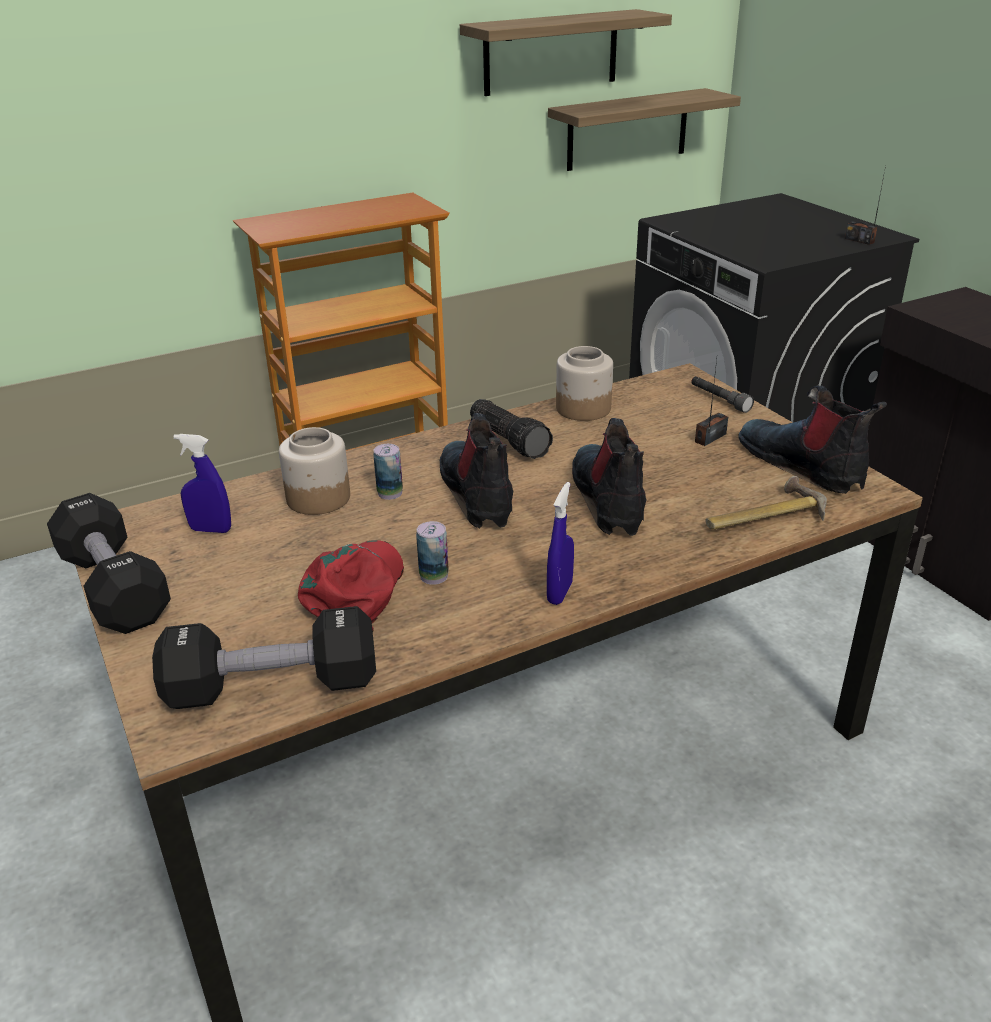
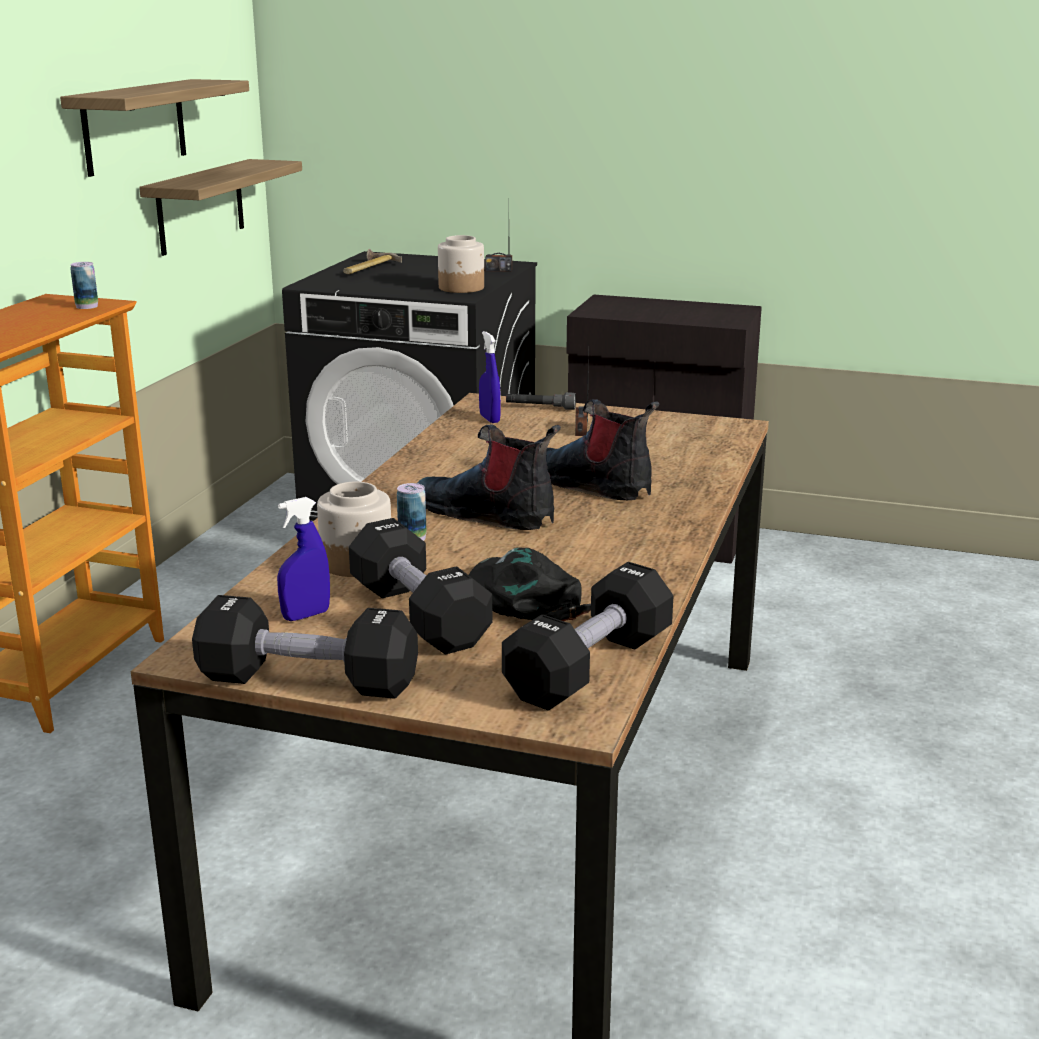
camera: 45 degrees left, 10 degrees down
(266, 568) = (419, 615): none -> black dumbbell
(356, 590) = (523, 597): red cap -> black cap
(434, 576) = (562, 567): can -> can (87, 306)
(510, 440) = (435, 476): flashlight -> none
(559, 593) = (666, 542): blue spray bottle -> blue spray bottle (489, 419)
(583, 409) = (450, 441): jar -> jar (461, 288)
(762, 515) = (701, 459): hammer -> hammer (367, 268)
(803, 465) = (671, 426): boot -> none

